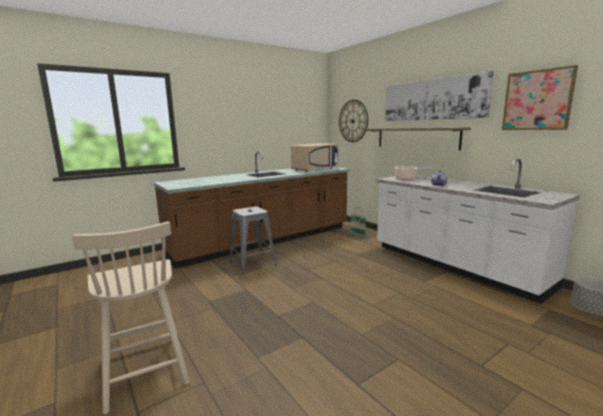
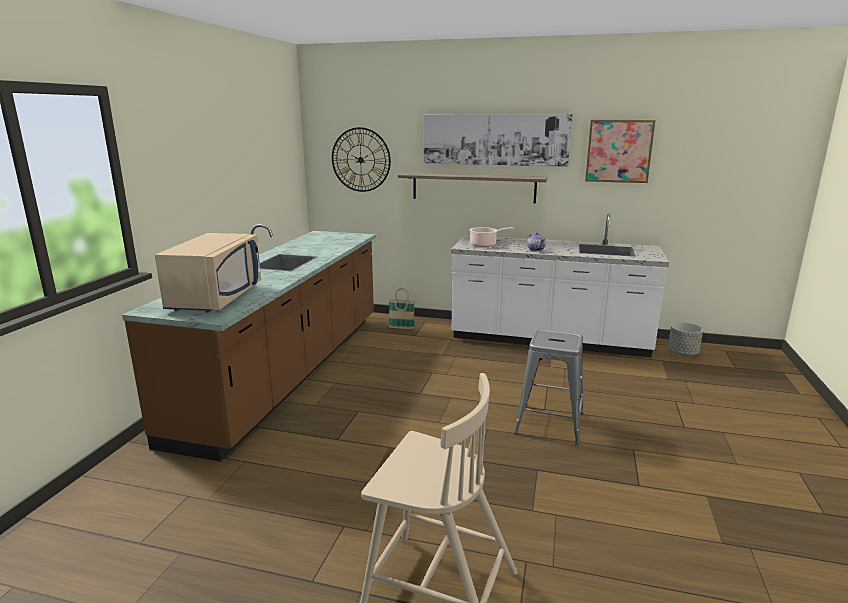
camera: 40 degrees left, 5 degrees up
(252, 263) = (332, 409): grey stool -> grey stool (549, 423)
(315, 169) = (332, 241): beige microwave -> beige microwave (216, 298)

